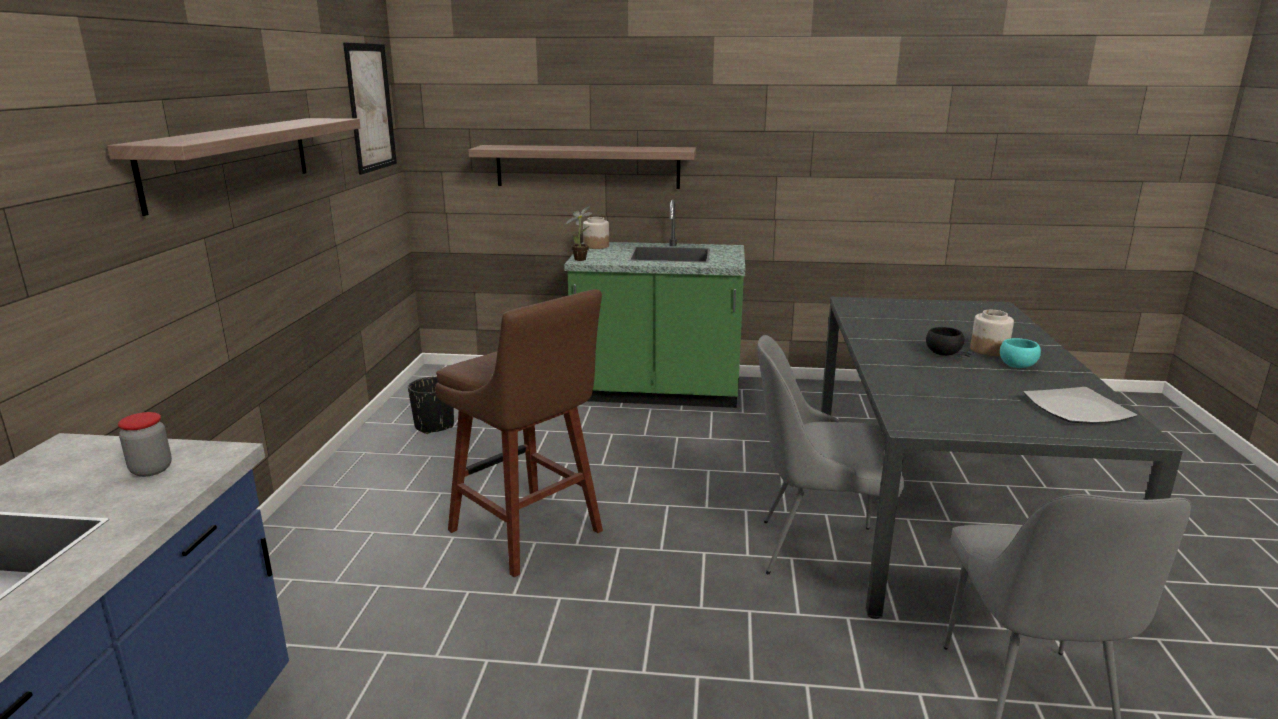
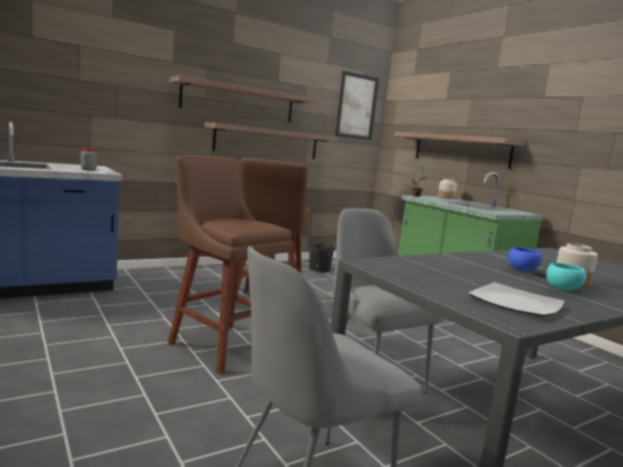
camera: 50 degrees right, 10 degrees down
(287, 228) = (267, 142): none -> shelf
(645, 632) = (224, 346): none -> brown stool
(943, 353) = (523, 269): black bowl -> blue bowl

